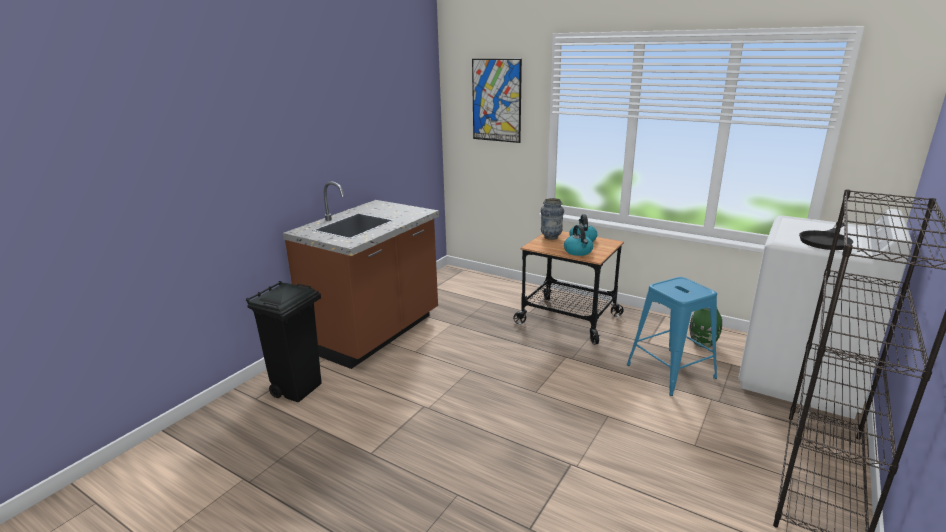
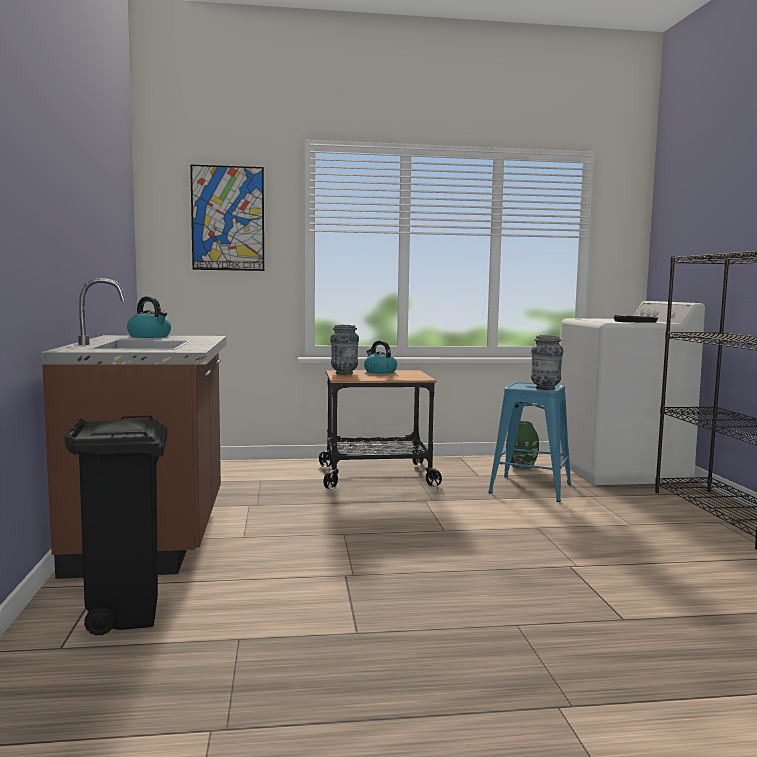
camera: 40 degrees left, 15 degrees down
(578, 252) = (397, 377): kettle -> kettle (150, 336)
(682, 295) = (545, 388): none -> vase

